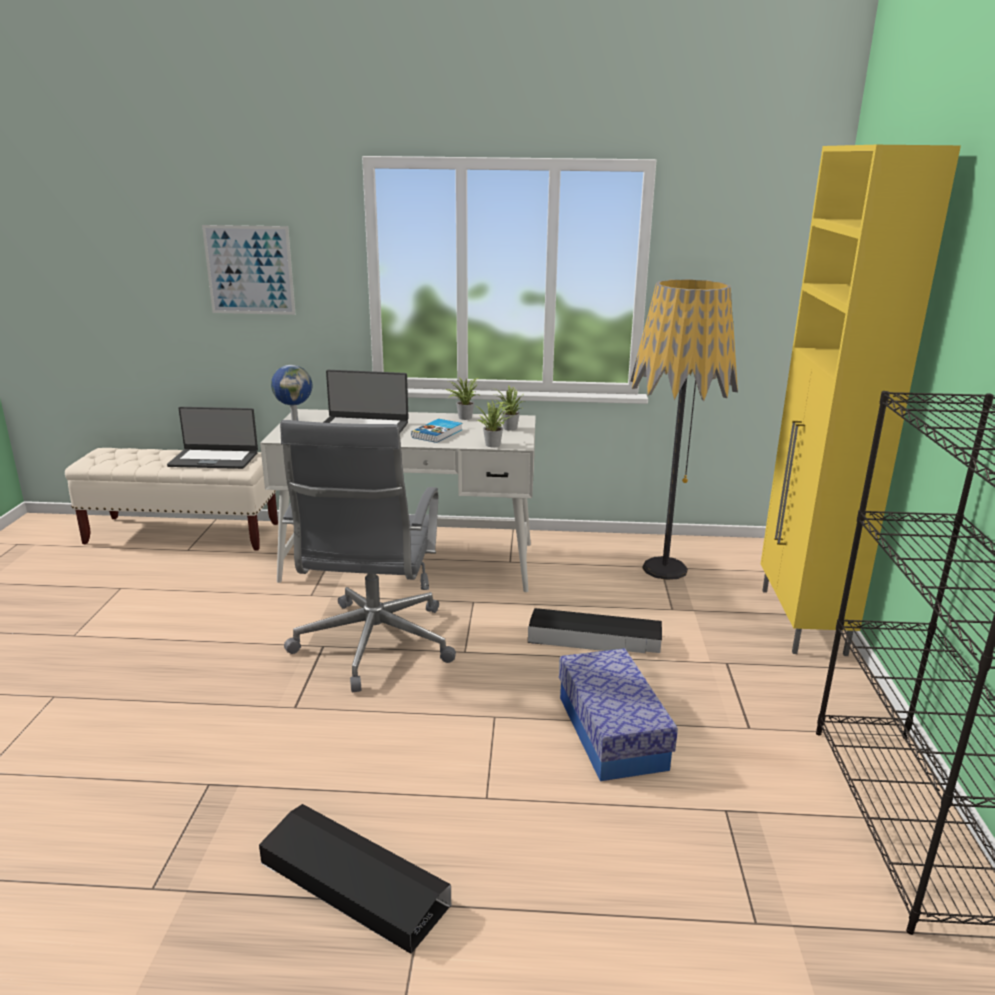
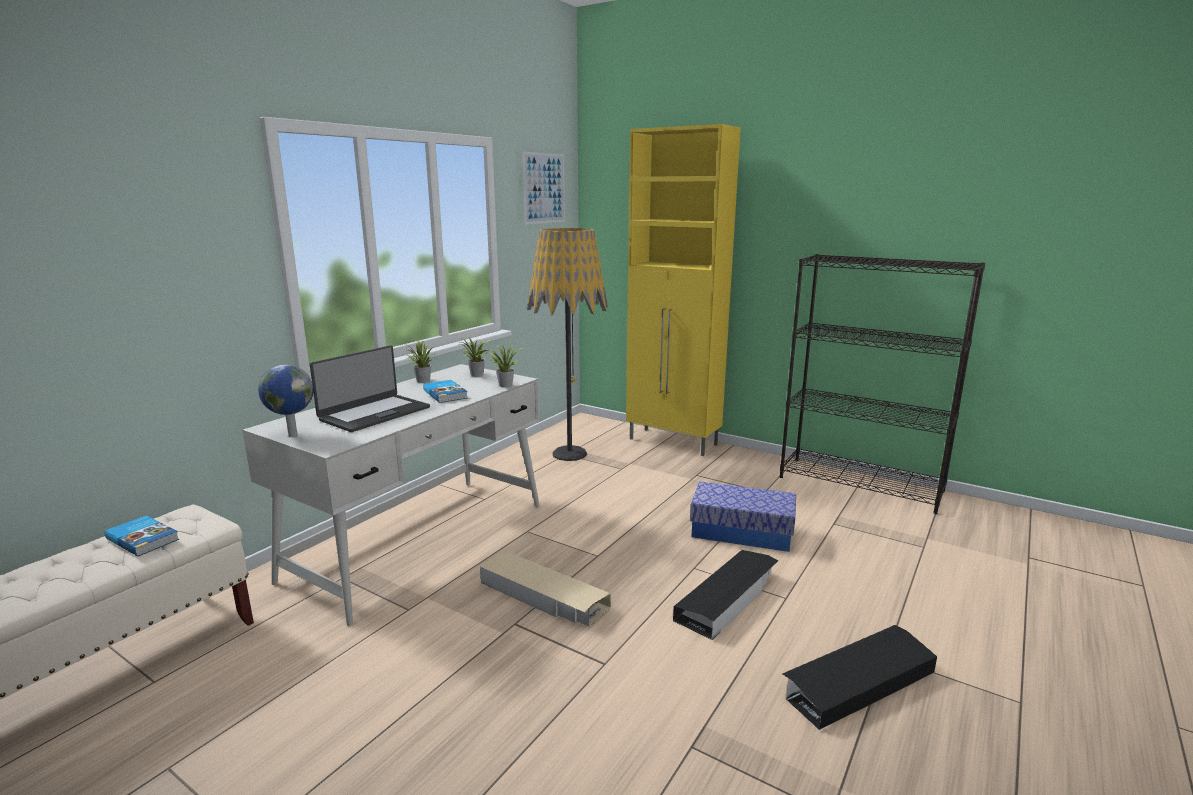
camera: 60 degrees left, 5 degrees down
(214, 459) = (143, 538): laptop -> book
(249, 270) = (125, 264): picture -> picture (544, 188)
(373, 646) = (544, 596): grey office chair -> beige storage box
(595, 639) = (631, 503): black storage box -> black storage box (728, 598)

